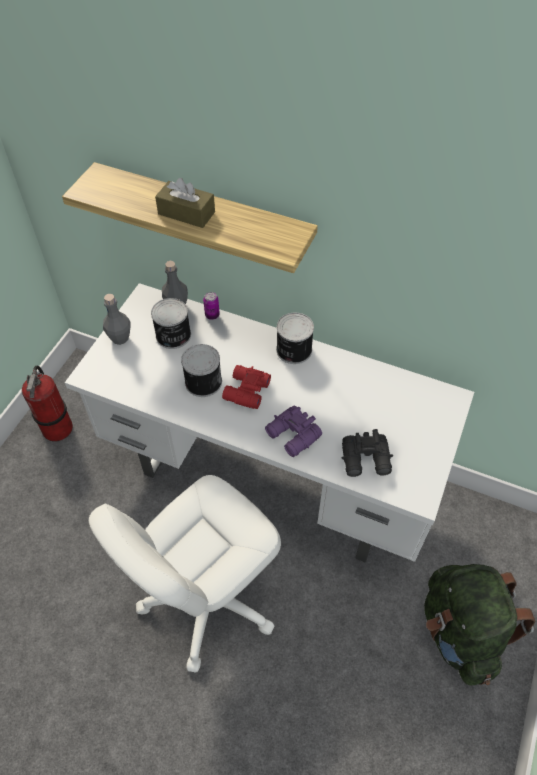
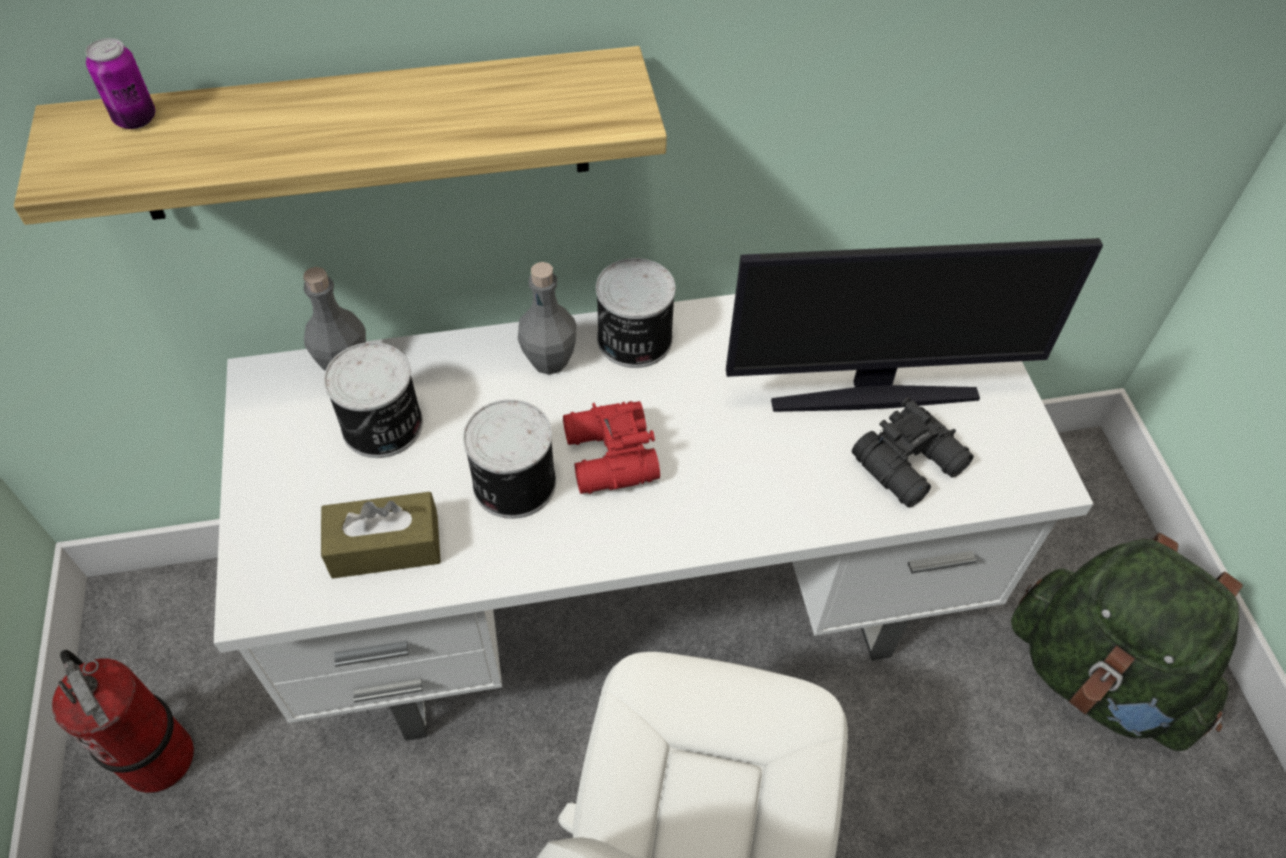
camera: 35 degrees left, 0 degrees up
(120, 338) = (272, 486): grey bottle -> grey bottle (549, 360)
(186, 213) = (353, 125): brown tissue box -> brown tissue box (385, 546)
(212, 315) = (431, 350): can -> can (135, 119)
(293, 436) = (759, 493): purple binoculars -> none
(375, 424) = (873, 394): none -> monitor

